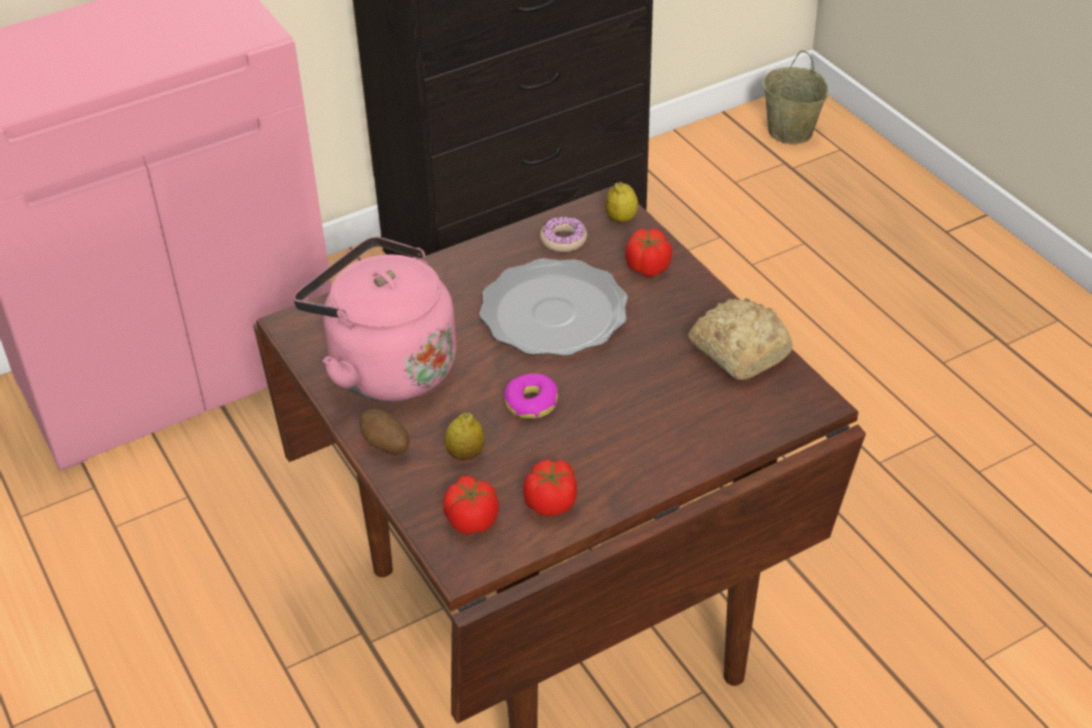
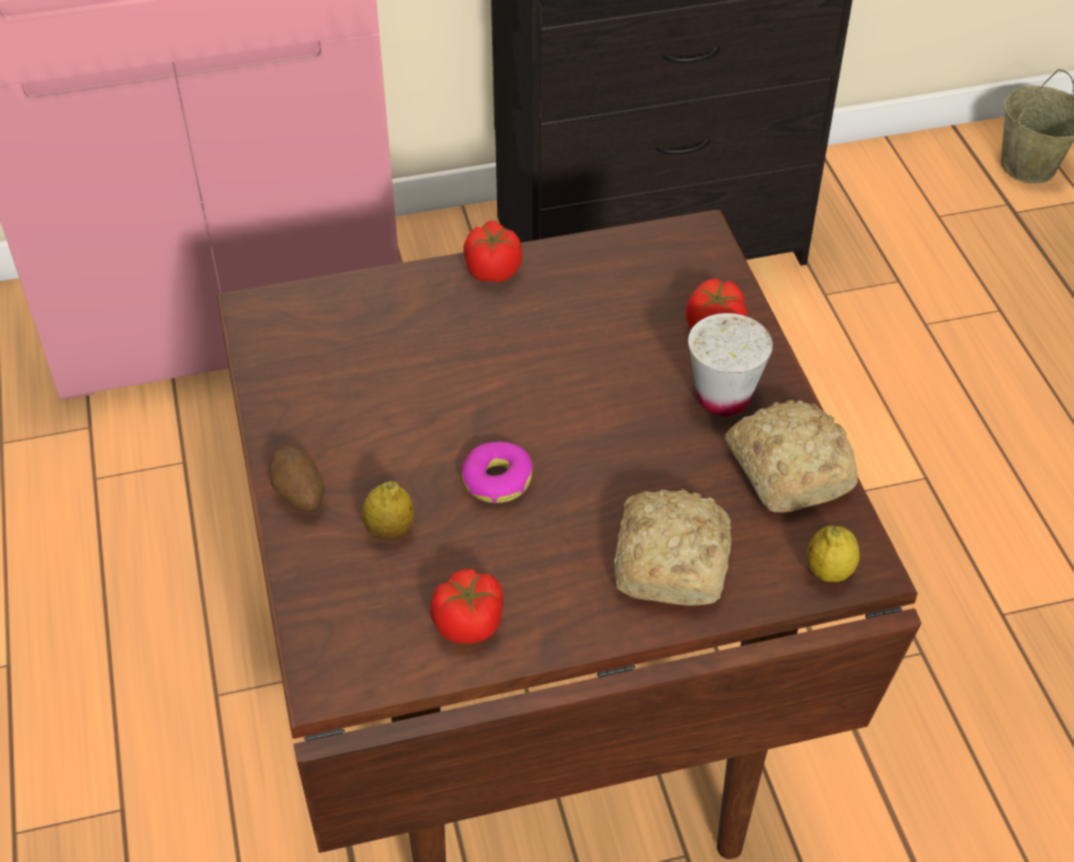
camera: 15 degrees right, 5 degrees up
(385, 366) = (341, 389): pink kettle -> none
(472, 519) = (362, 621): tomato -> tomato (493, 270)
(553, 313) = (571, 365): plate -> none
(563, 240) = (622, 270): donut -> none
(621, 219) = (705, 256): lemon -> lemon (829, 572)
(673, 313) = (723, 398): none -> white cup
(681, 428) = (673, 560): none -> bread

